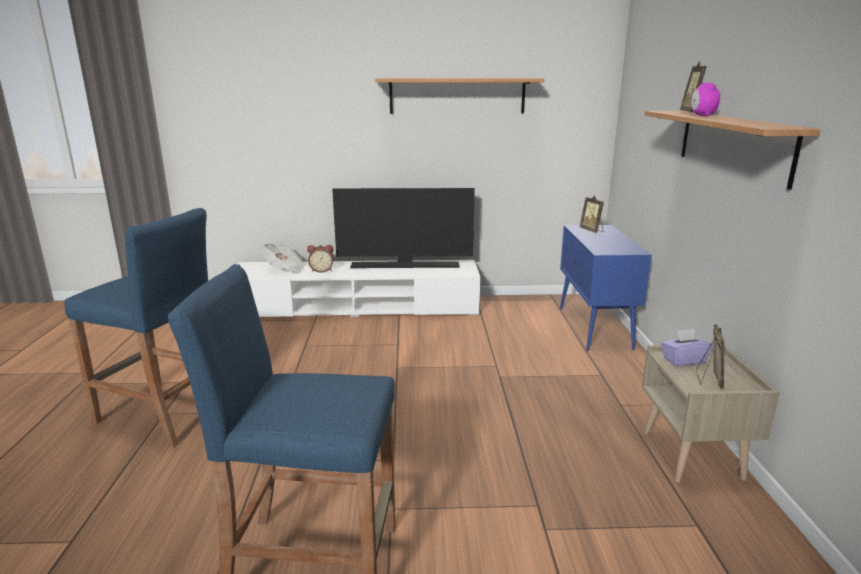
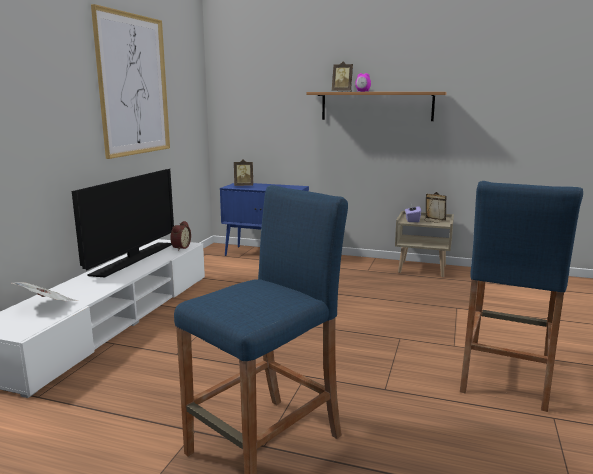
camera: 70 degrees left, 5 degrees down
(322, 270) = (86, 289): alarm clock -> alarm clock (180, 247)
(457, 96) = (133, 85): shelf -> picture

